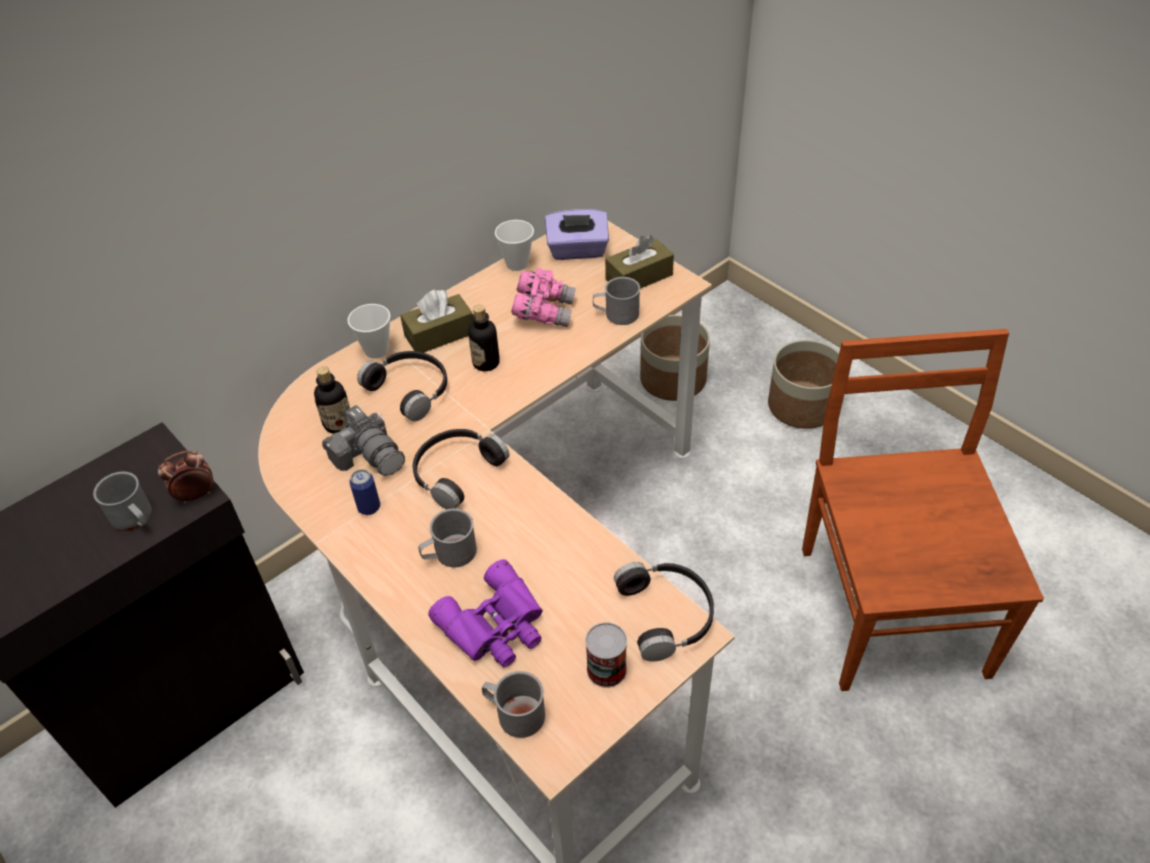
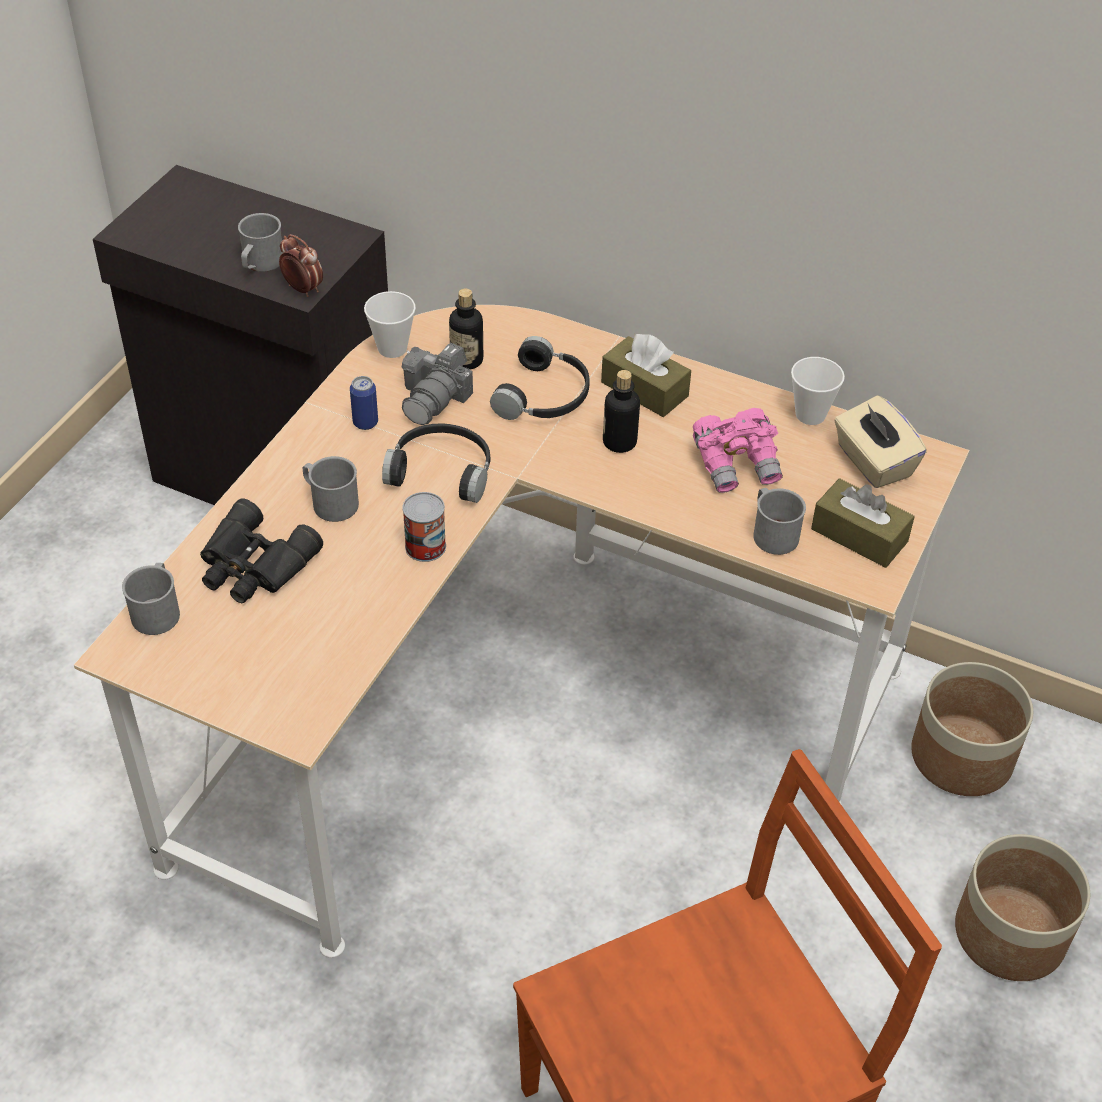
camera: 65 degrees right, 0 degrees up
(376, 350) = (591, 348): cup -> cup (392, 348)
(496, 626) = (254, 566): purple binoculars -> black binoculars
(577, 251) = (873, 462): purple tissue box -> beige tissue box
(606, 669) = (230, 667): can -> can (425, 546)
(668, 614) = (317, 700): black headphones -> none

